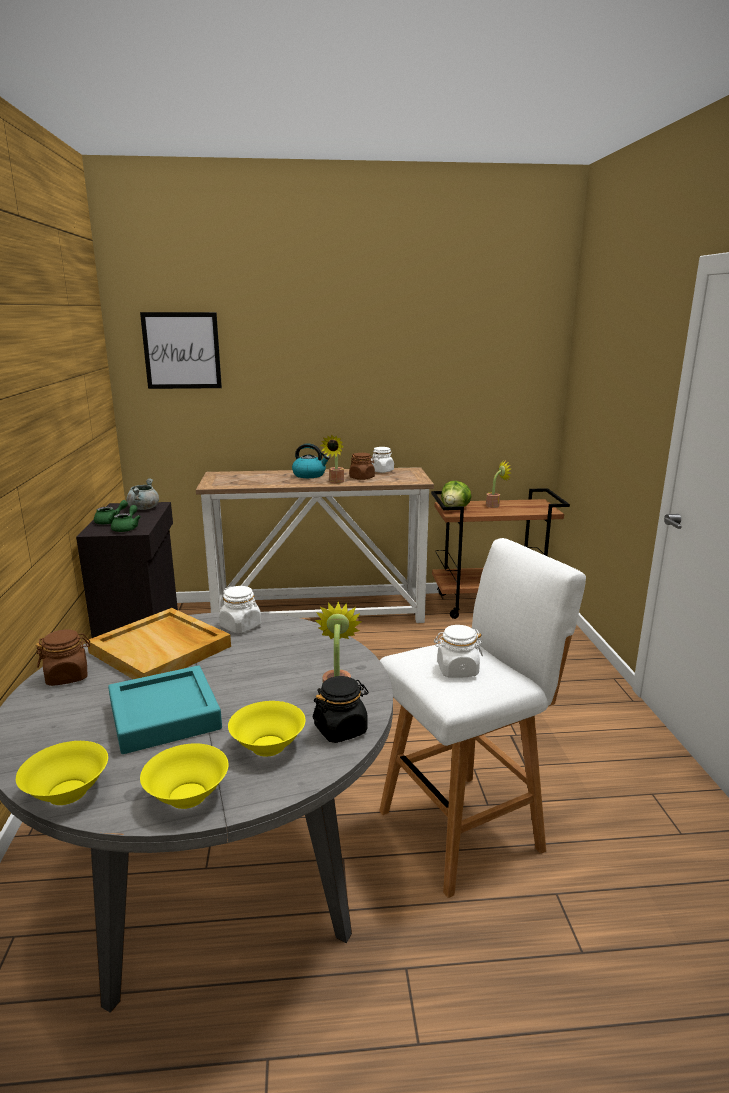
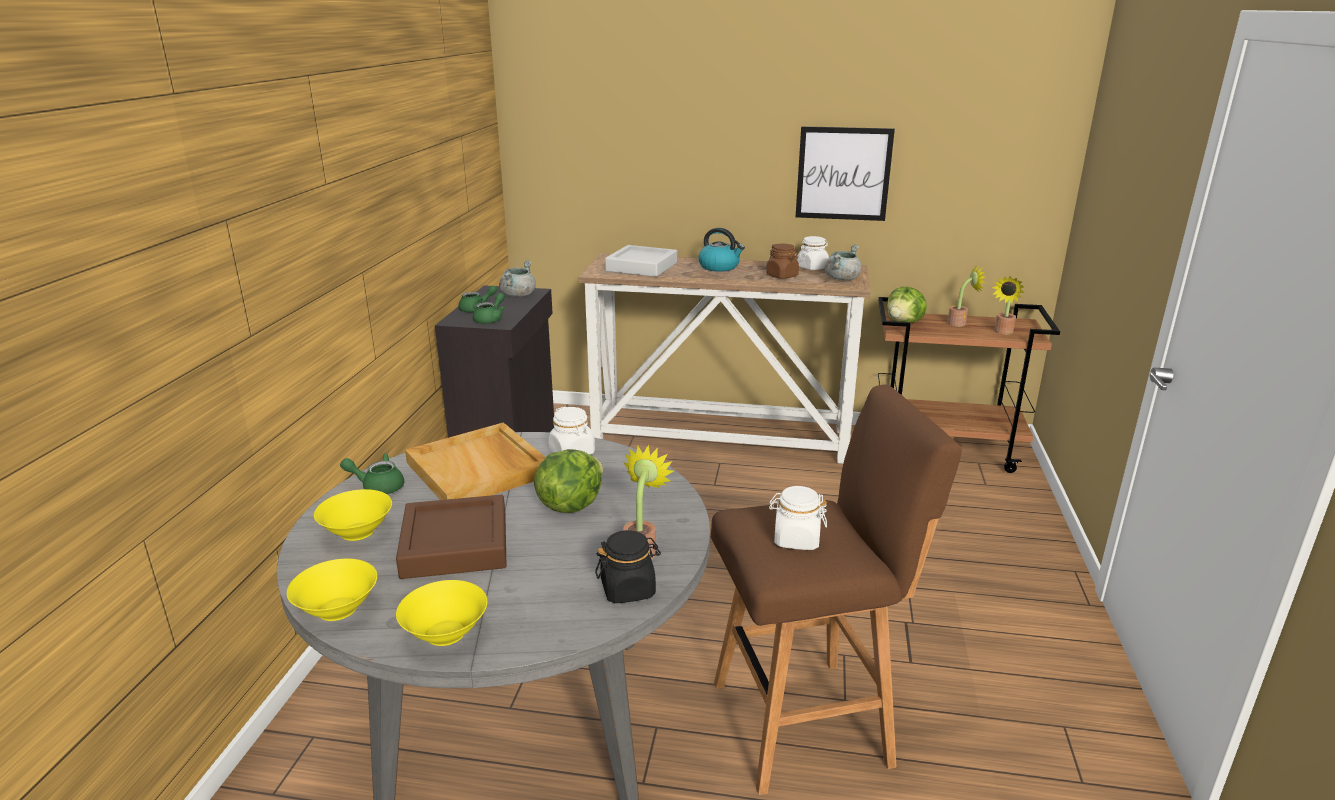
camera: 15 degrees right, 5 degrees up
(67, 676) = (378, 486): brown jar -> green teapot
(165, 716) = (455, 545): turquoise tray -> brown tray
(182, 351) = (580, 106): picture -> picture (843, 173)
(246, 479) = (641, 267): none -> grey tray
(257, 668) = (570, 504): none -> lettuce
(269, 746) = (546, 594): yellow bowl -> yellow bowl (358, 531)
(335, 482) = (746, 279): potted plant -> potted plant (1002, 332)
(408, 477) = (842, 278): none -> grey cooking pot
(464, 828) = (807, 721): white stool -> brown stool

